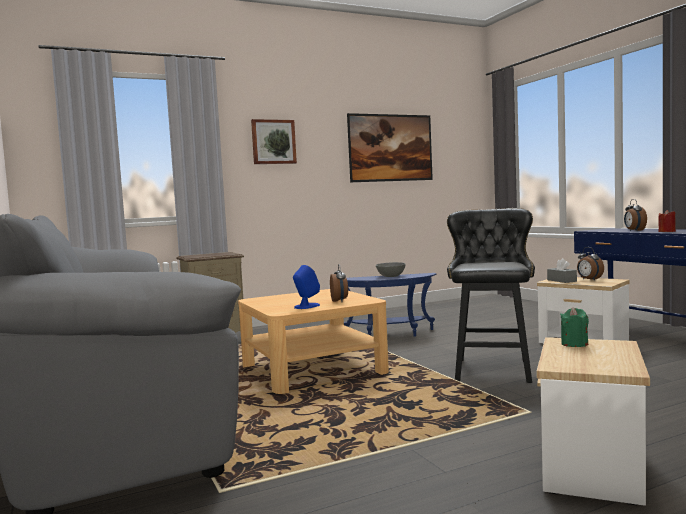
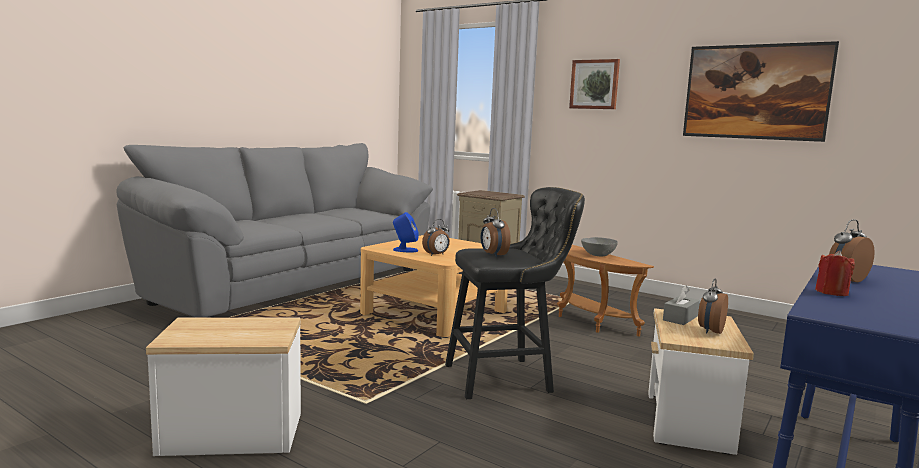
camera: 60 degrees right, 5 degrees up
(390, 334) = (589, 321): blue side table -> brown side table
(496, 264) = (493, 255): none -> alarm clock
(574, 344) = (268, 326): green candle -> none

